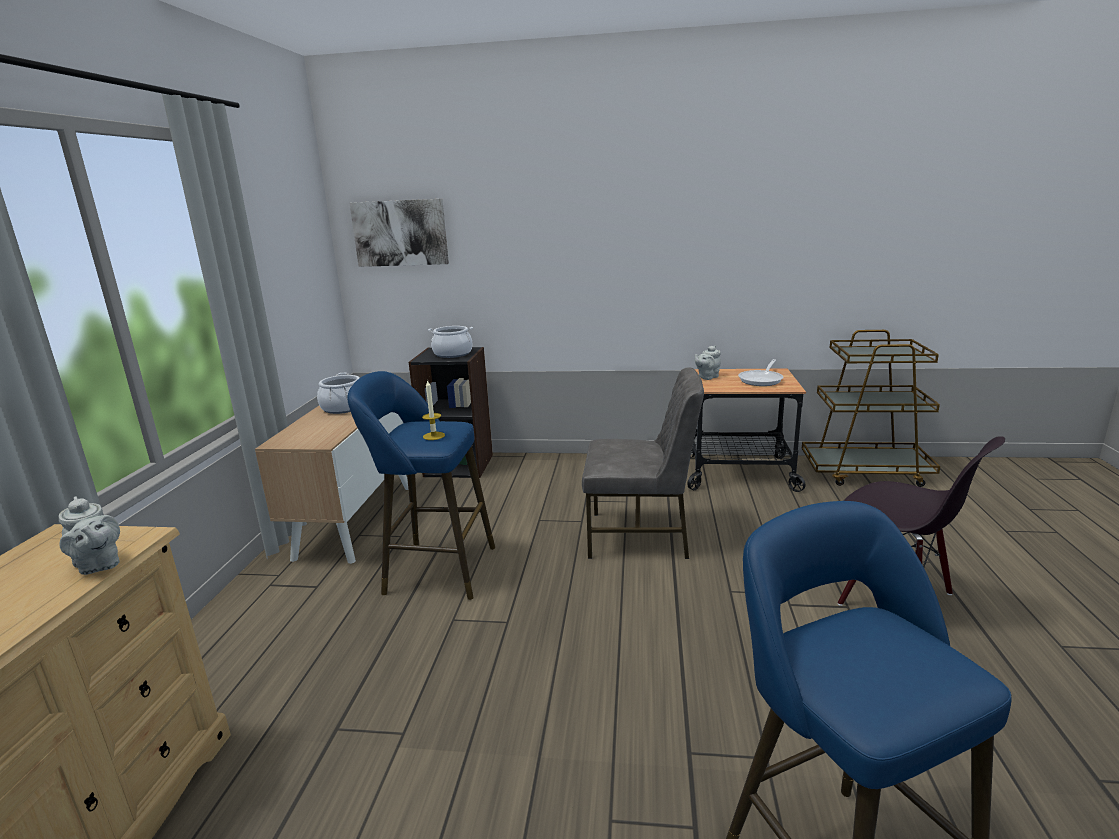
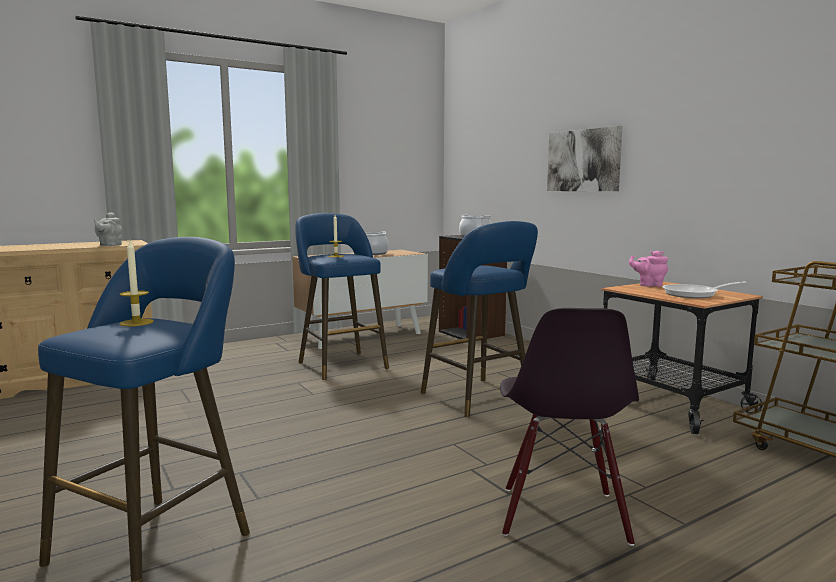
camera: 50 degrees right, 10 degrees down
(400, 233) = (475, 143): picture -> picture (583, 160)
(640, 536) = (479, 399): grey chair -> blue stool
(707, 377) = (649, 285): grey teapot -> pink teapot
(847, 650) = (136, 322): none -> candle

